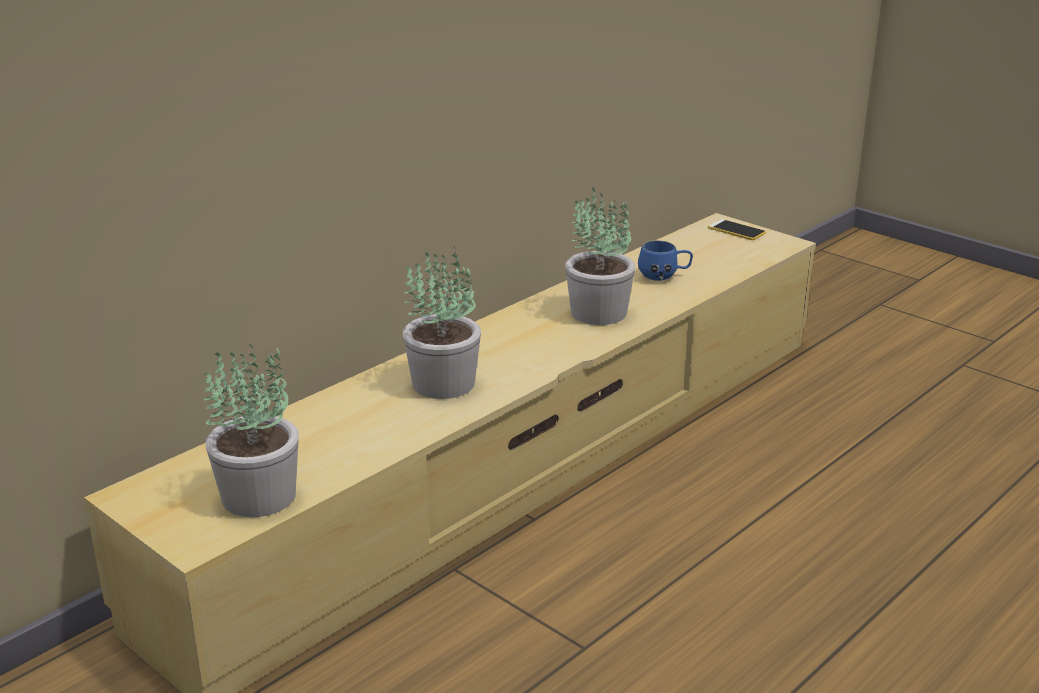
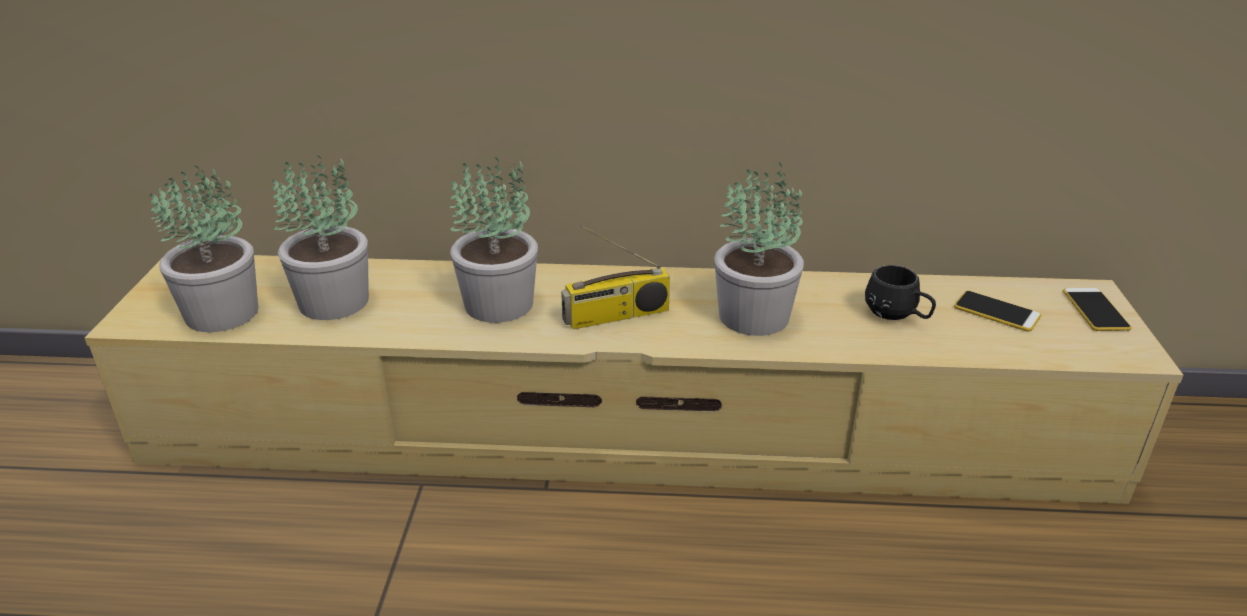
camera: 50 degrees right, 5 degrees up
(326, 442) = (335, 300): none -> potted plant
(528, 351) = (616, 316): none -> radio
(664, 277) = (897, 317): blue mug -> black mug
(700, 252) = (996, 312): none -> phone

